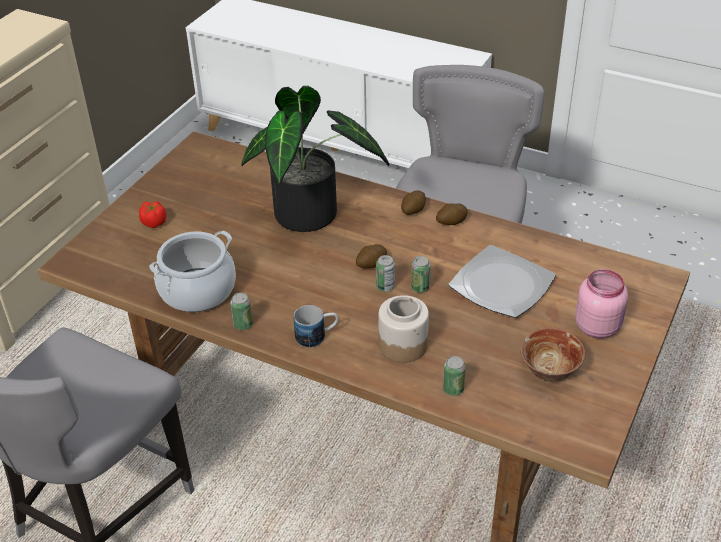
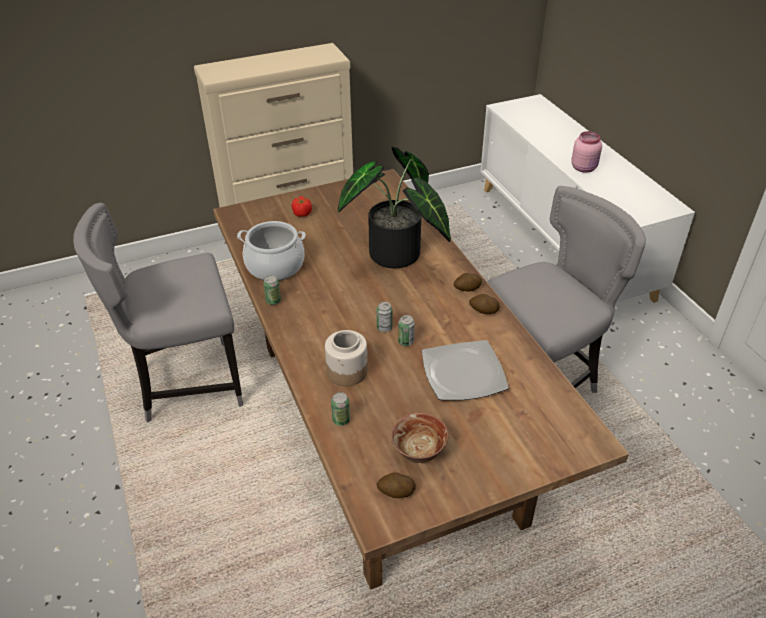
camera: 40 degrees right, 0 degrees up
(317, 336) = (304, 333): mug -> none
(371, 265) = (393, 309): potato -> potato (396, 492)
(598, 326) = (496, 445): pink jar -> pink jar (584, 168)

